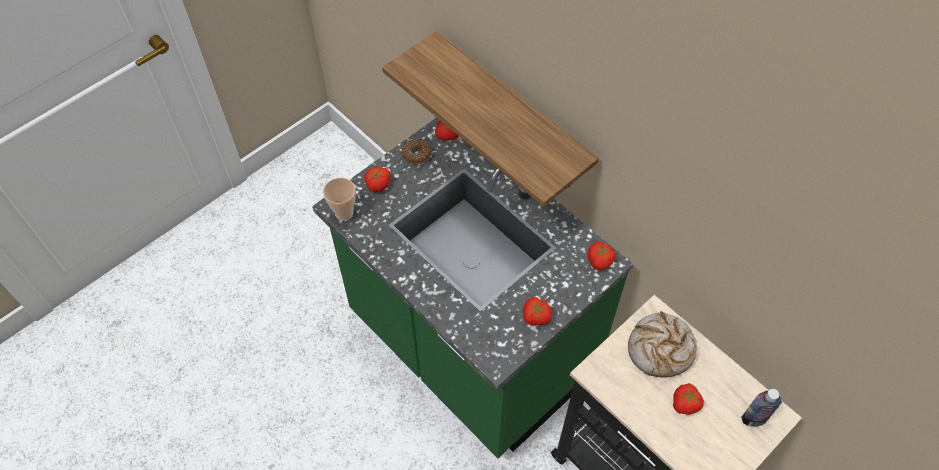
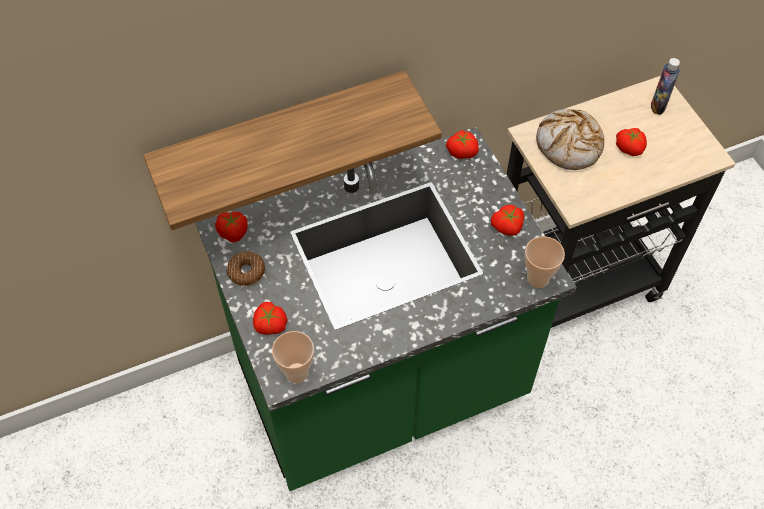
camera: 70 degrees left, 0 degrees up
(492, 354) = (538, 278): none -> cup

